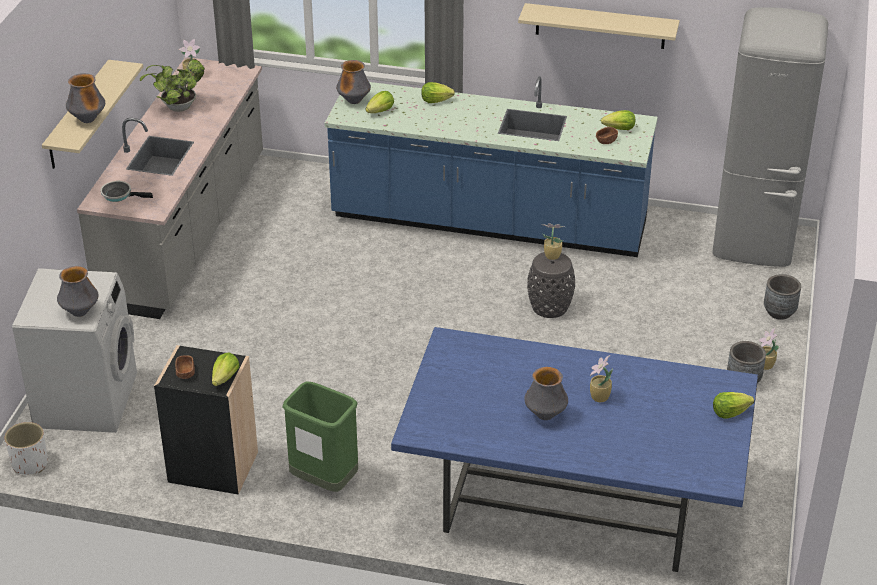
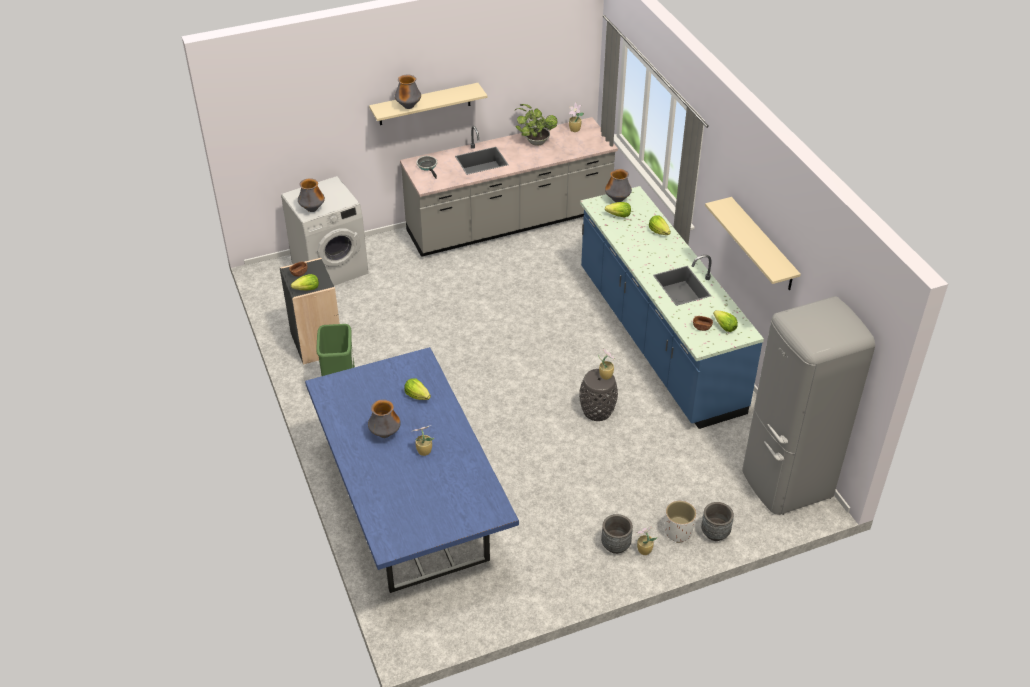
camera: 55 degrees right, 5 degrees up
(30, 464) = (264, 277): white planter -> white planter (678, 532)
(729, 412) = (462, 522): lettuce -> lettuce (417, 395)

